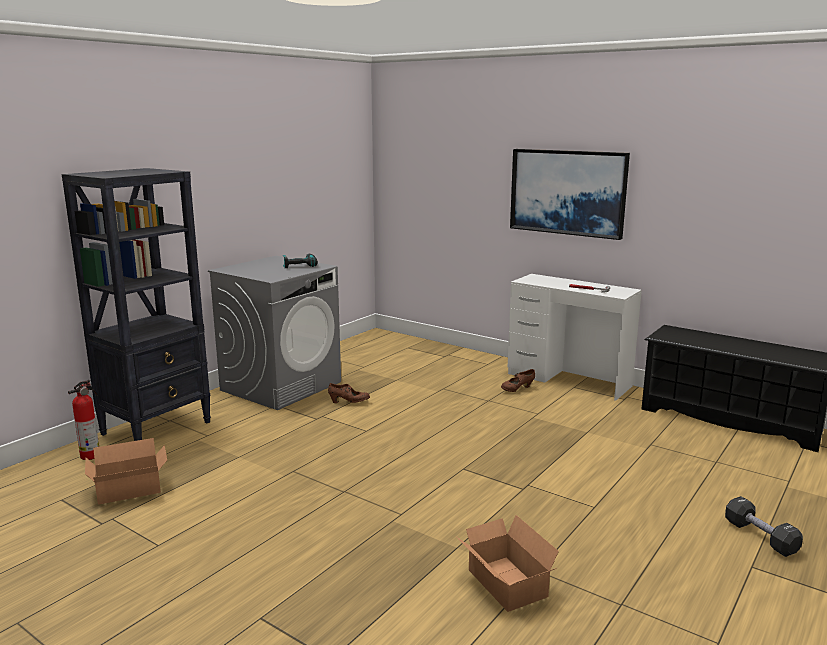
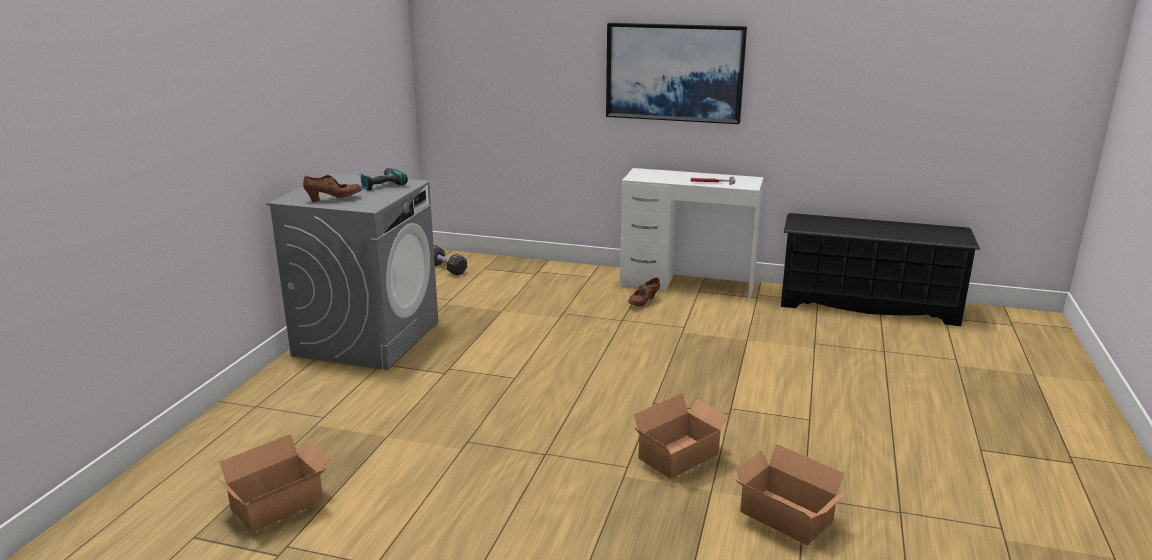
camera: 20 degrees left, 5 degrees up
(91, 455) = (185, 471): fire extinguisher -> none
(157, 428) = (247, 419): black bookcase -> none
(349, 402) = (467, 346): brown shoe -> brown shoe (334, 199)
(453, 515) = (682, 457): none -> cardboard box
(760, 537) = (969, 419): black dumbbell -> black dumbbell (446, 268)

